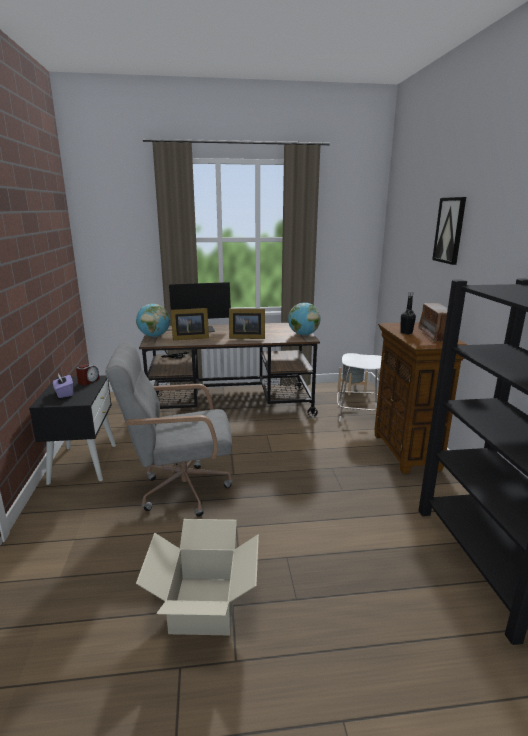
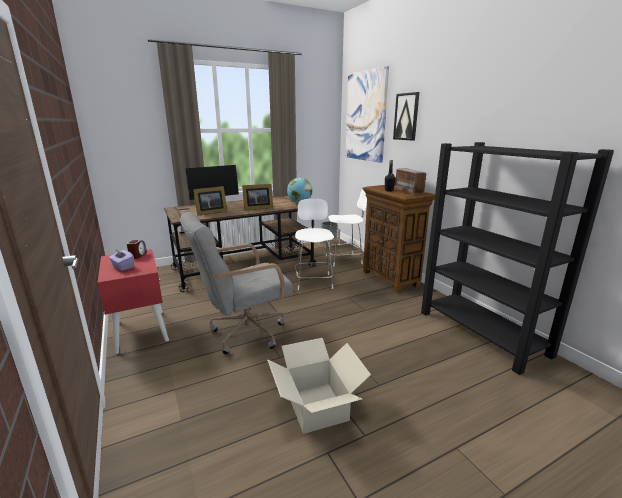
camera: 20 degrees left, 0 degrees up
(83, 463) = (140, 330): black nightstand -> red nightstand
(154, 336) = (177, 214): globe -> none
(302, 437) = (314, 281): none -> white chair
(408, 225) = (366, 116): none -> picture

